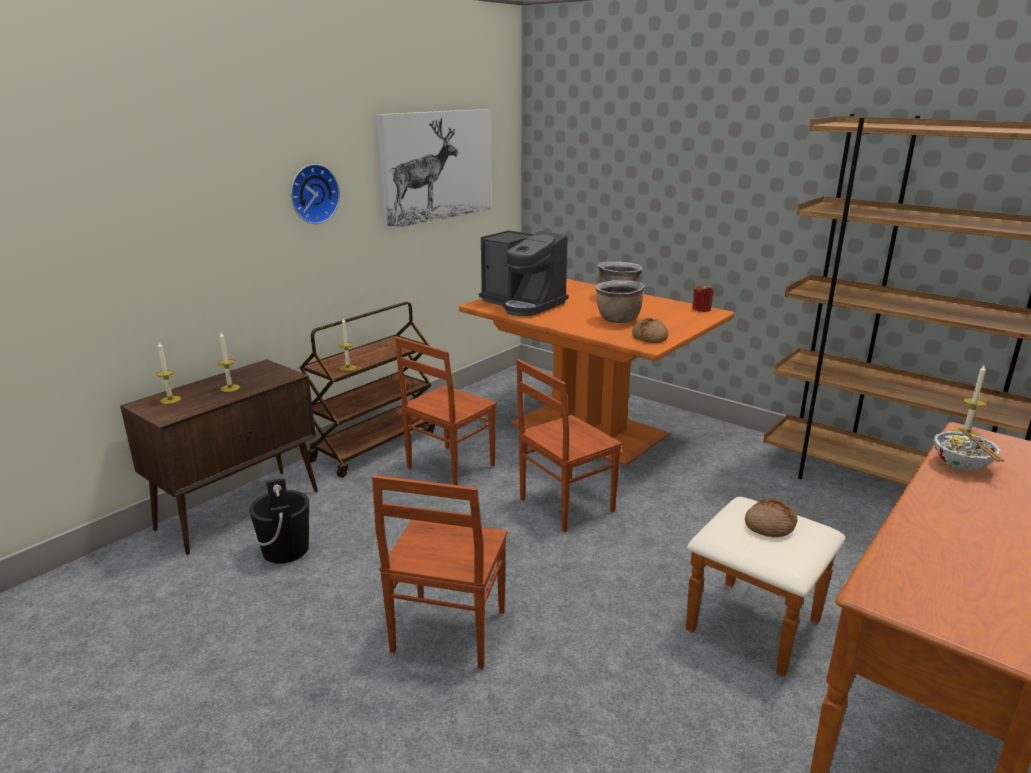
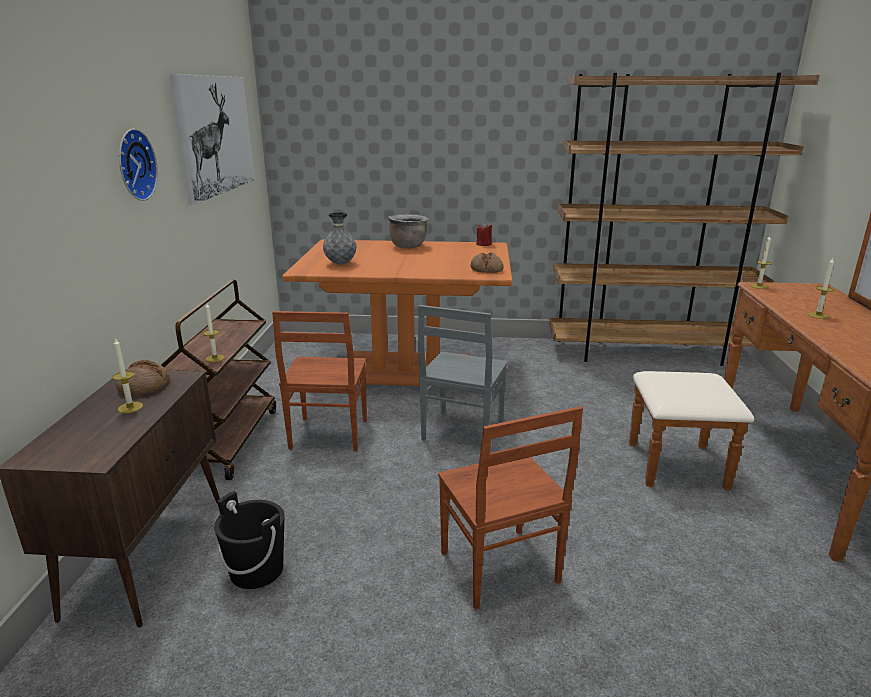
camera: 35 degrees left, 0 degrees up
(170, 400) = (67, 441): candle -> candle (818, 315)
(523, 304) = (340, 264): coffee machine -> grey vase
(564, 505) = (461, 432): brown chair -> grey chair
(618, 320) = (440, 262): brown cooking pot -> none
(770, 525) = (688, 382): bread -> bread (144, 386)
(961, 465) = (789, 303): bowl -> none

